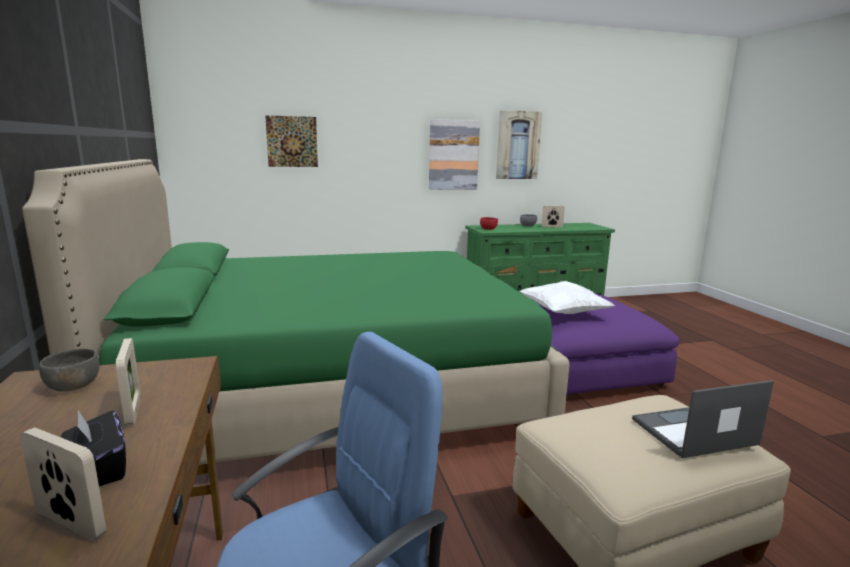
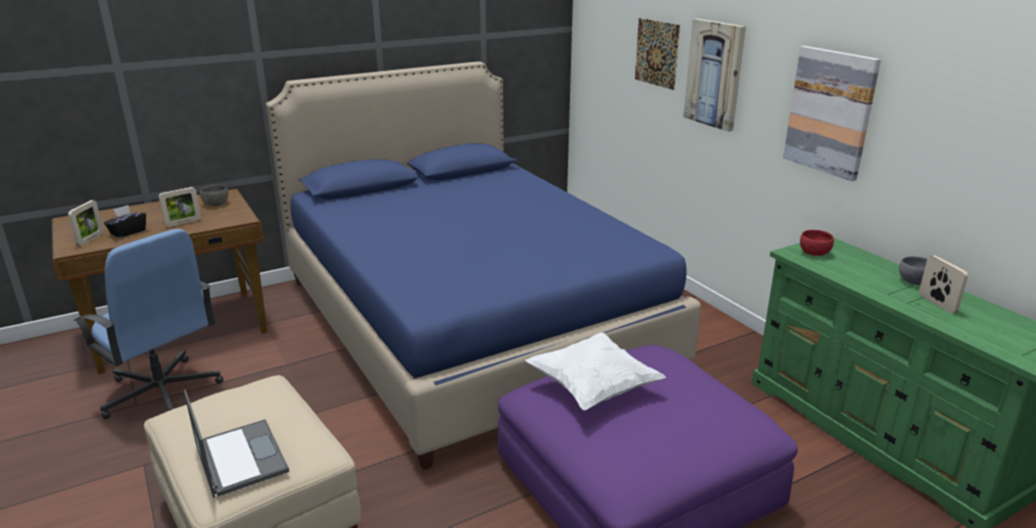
camera: 75 degrees right, 10 degrees up
(333, 390) = (469, 323): green bed -> blue bed
(517, 145) = (949, 120): picture -> picture (714, 74)

